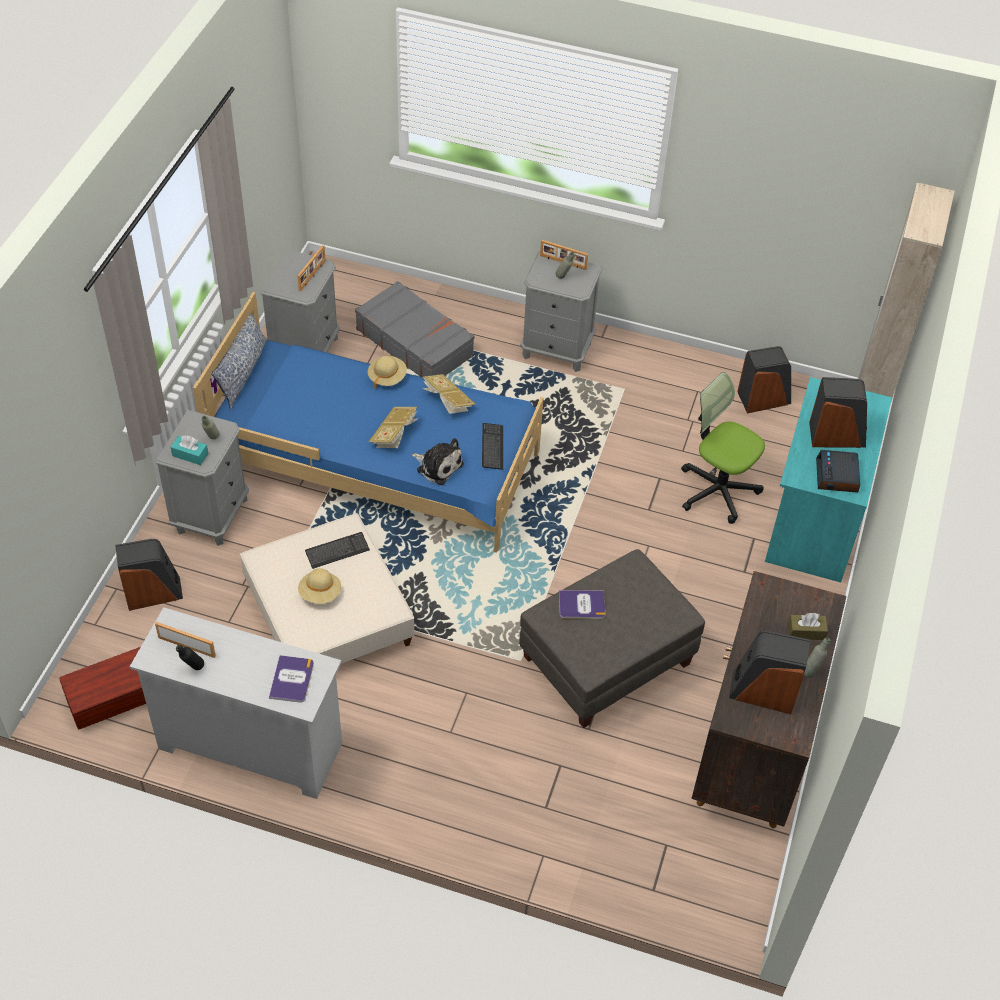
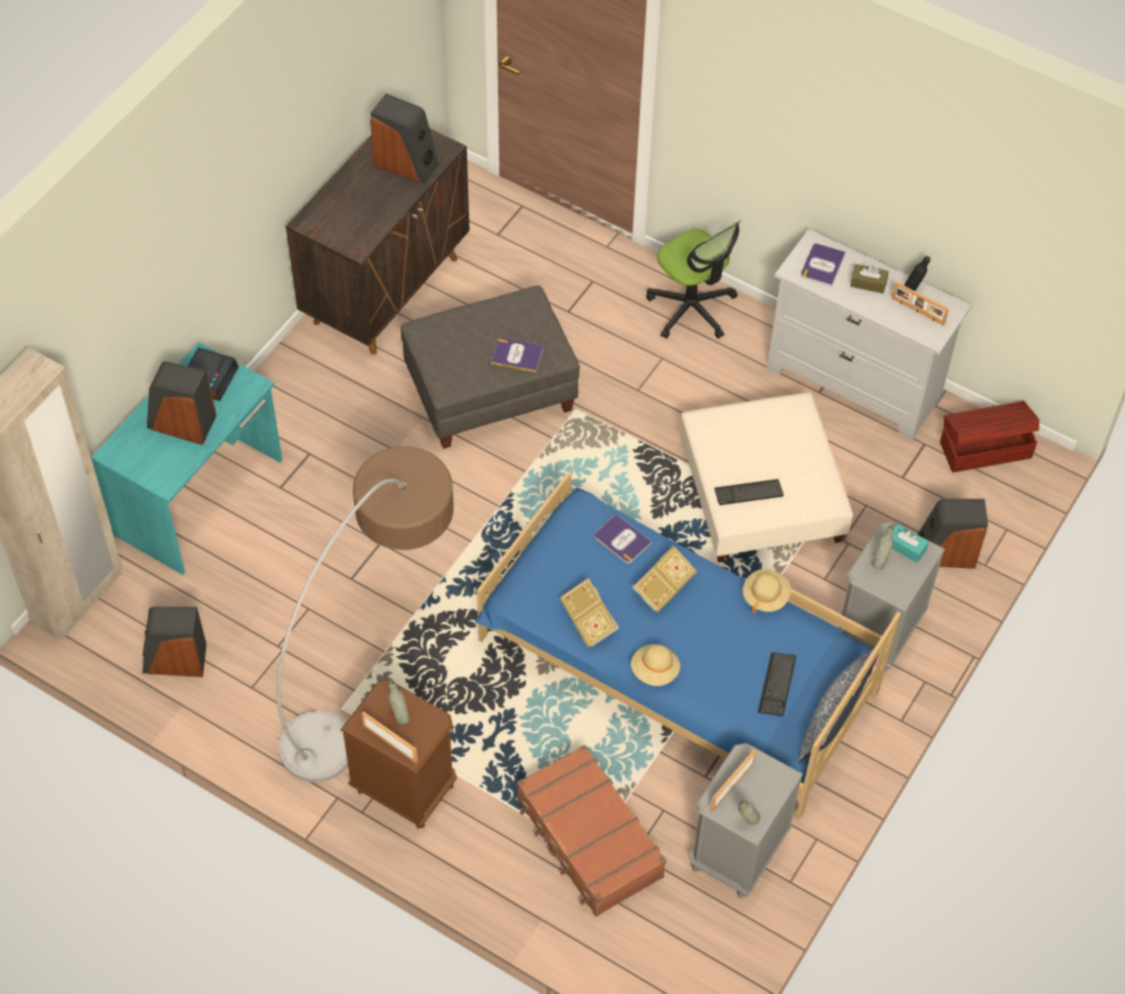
camera: 165 degrees left, 5 degrees up
(320, 593) = (773, 452): beige hat -> beige hat (765, 596)
(415, 342) = (588, 839): grey suitcase -> brown suitcase
(438, 466) = (622, 540): plush toy -> book
(492, 447) = (553, 551): keyboard -> keyboard (776, 685)
(557, 349) = (404, 788): grey nightstand -> brown nightstand
(612, 418) = (374, 669): none -> floor lamp
(718, 490) = (291, 551): office chair -> office chair (691, 308)
(806, 631) = (341, 202): brown tissue box -> brown tissue box (868, 283)
(811, 671) = (354, 171): grey bottle -> grey bottle (746, 822)

